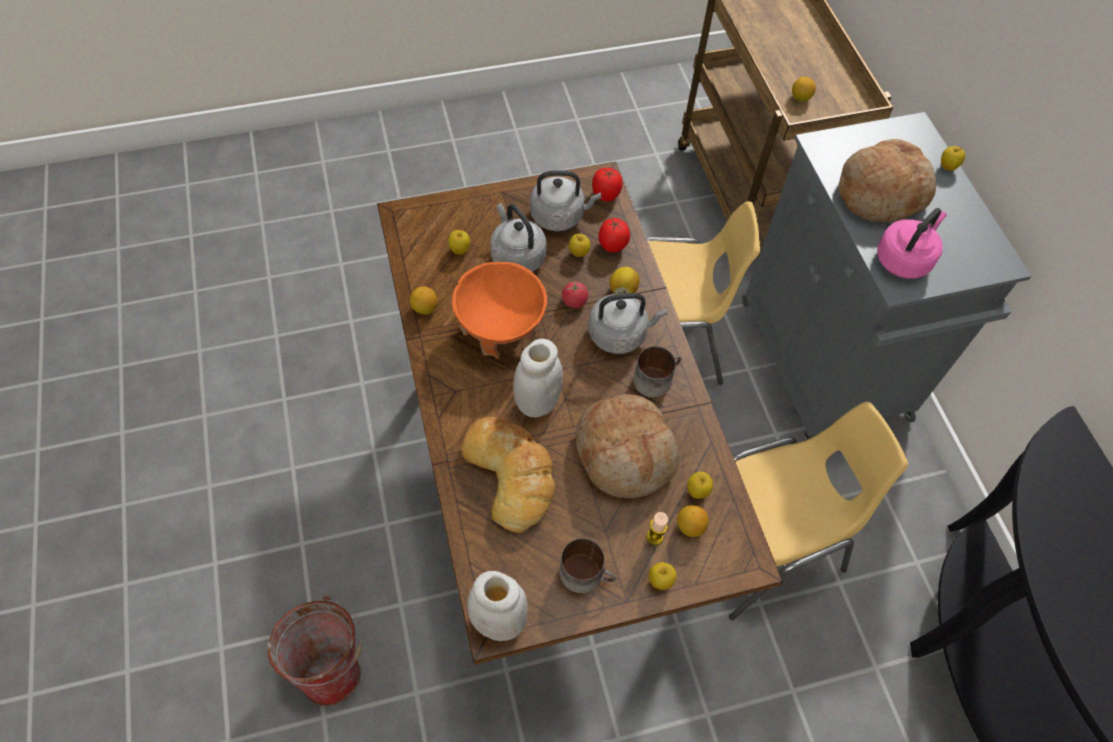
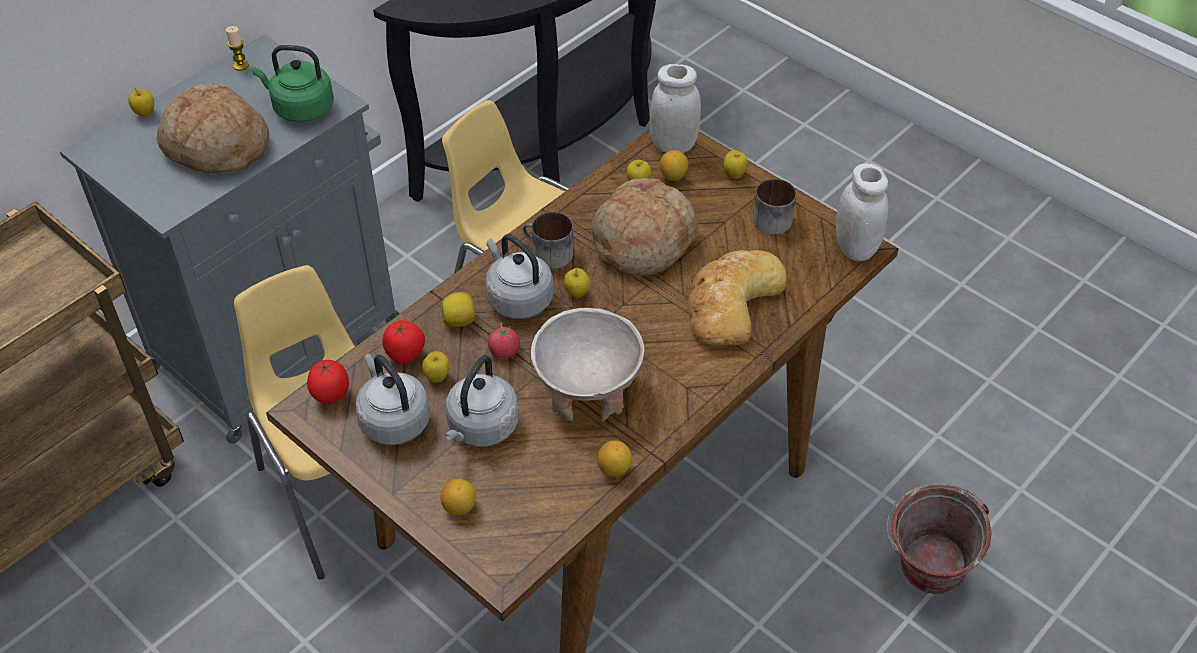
camera: 120 degrees left, 10 degrees down
(460, 250) = (512, 483): apple -> apple (576, 293)
(501, 330) = (588, 390): orange bowl -> beige bowl
(537, 402) = (645, 321): white jar -> white jar (673, 145)
(654, 537) = (701, 192): candle -> candle (241, 65)
(800, 98) = (41, 298): lemon -> lemon (460, 507)
(904, 259) = (300, 108): pink kettle -> green kettle

